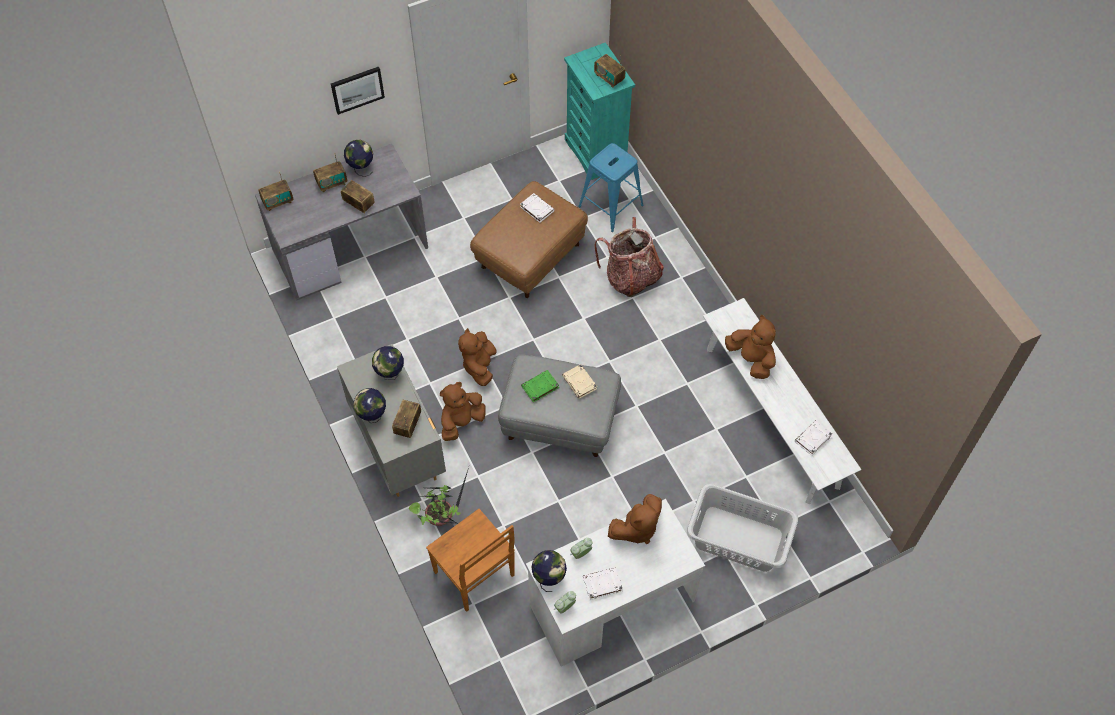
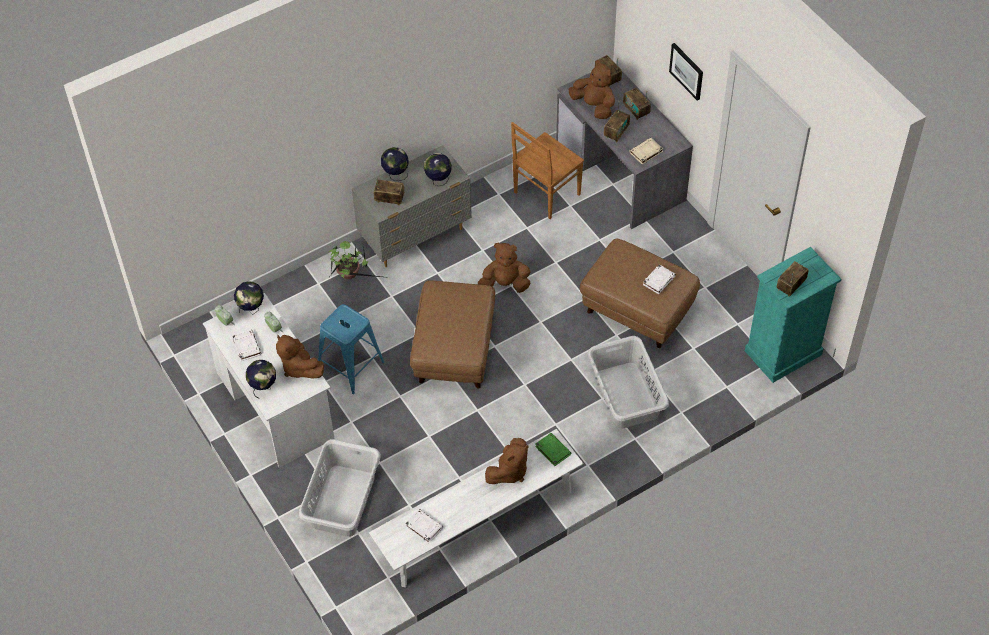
camera: 85 degrees right, 5 degrees down
(361, 168) = (657, 128): globe -> globe (263, 388)
(461, 422) = (444, 278): brown plush toy -> brown plush toy (594, 106)
(475, 575) = (297, 305): brown chair -> brown chair (545, 194)
(540, 387) = (455, 303): green book -> green book (552, 450)
(559, 420) = (454, 350): grey ottoman -> brown ottoman
(580, 383) = (463, 332): beige book -> beige book (646, 152)
(611, 206) = (713, 371): blue stool -> blue stool (350, 366)
(631, 277) = (626, 395): backpack -> grey laundry basket

